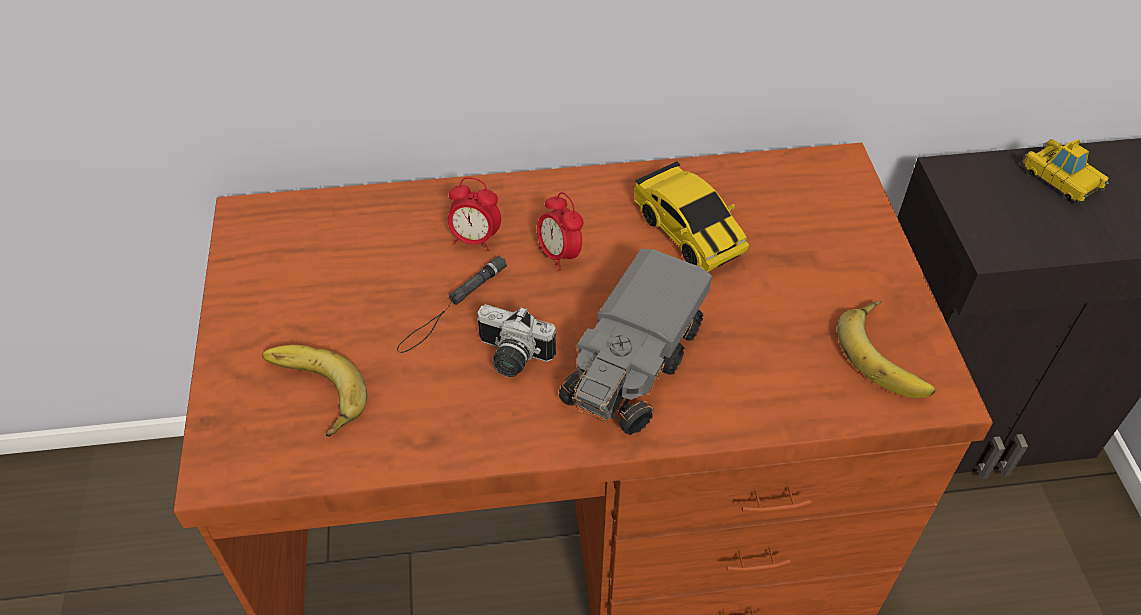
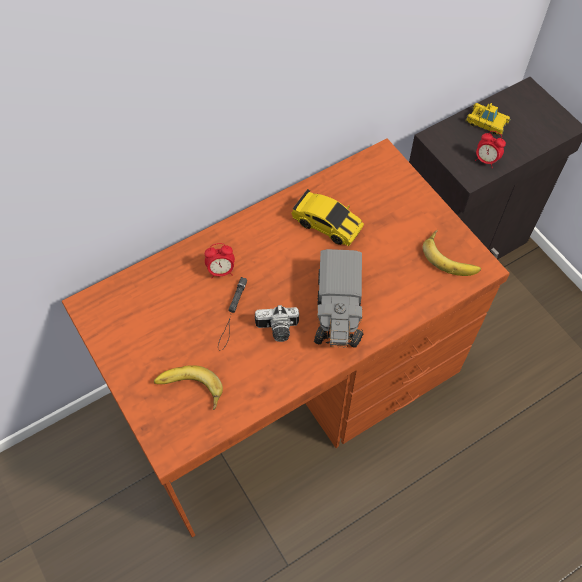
camera: 25 degrees left, 10 degrees up
(559, 255) = (269, 263): alarm clock -> alarm clock (486, 160)

